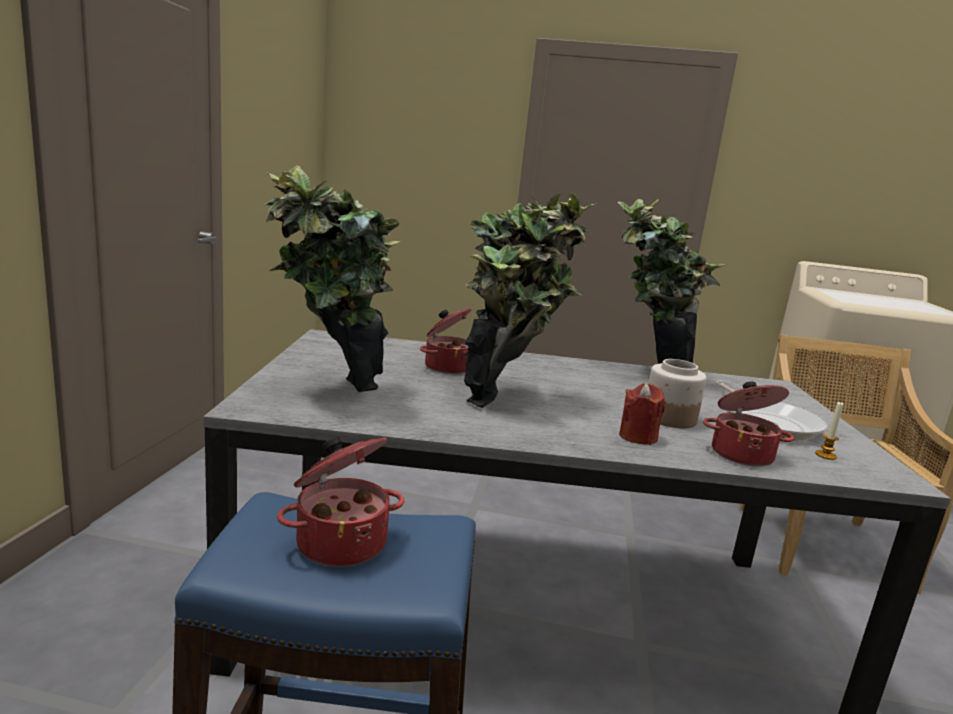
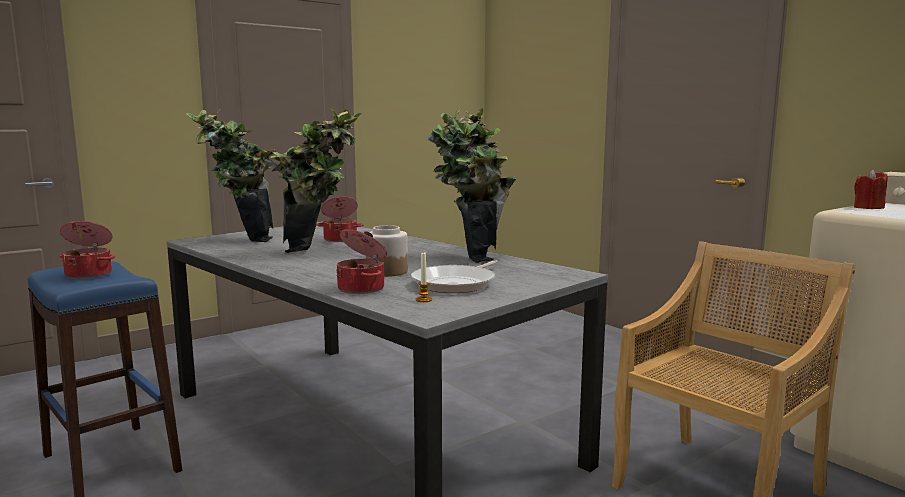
camera: 45 degrees right, 5 degrees down
(638, 437) = (328, 273): red candle -> red candle (868, 208)

